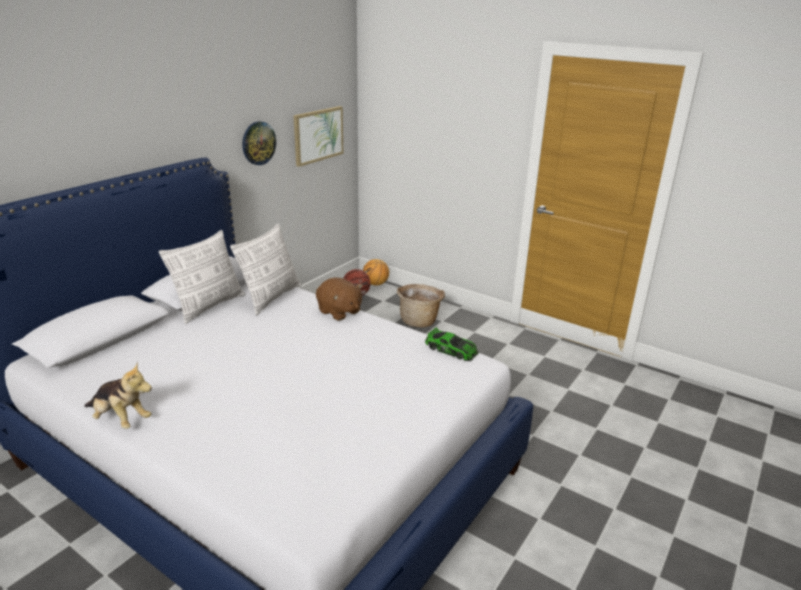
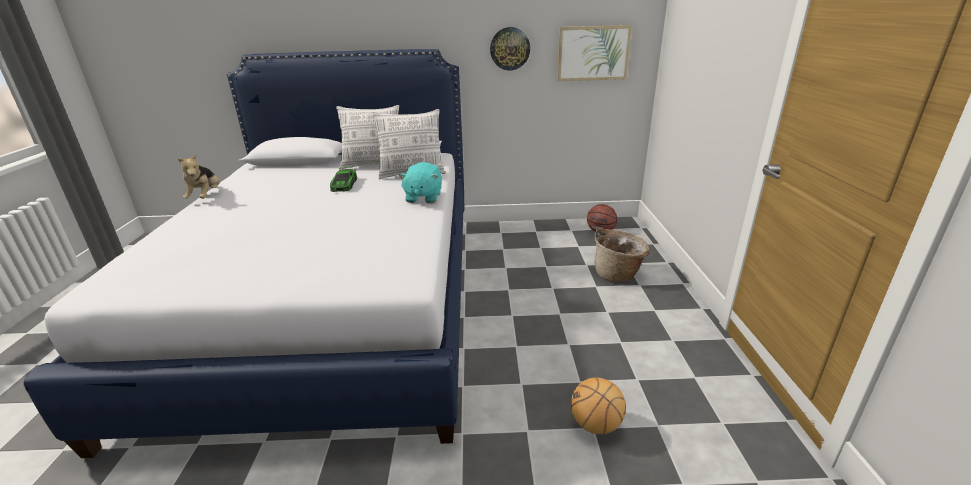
camera: 55 degrees right, 0 degrees up
(339, 312) = (423, 197): brown plush toy -> turquoise plush toy
(376, 284) = (634, 230): basketball -> basketball (595, 425)
(451, 349) = (416, 258): toy car -> toy car (344, 184)

